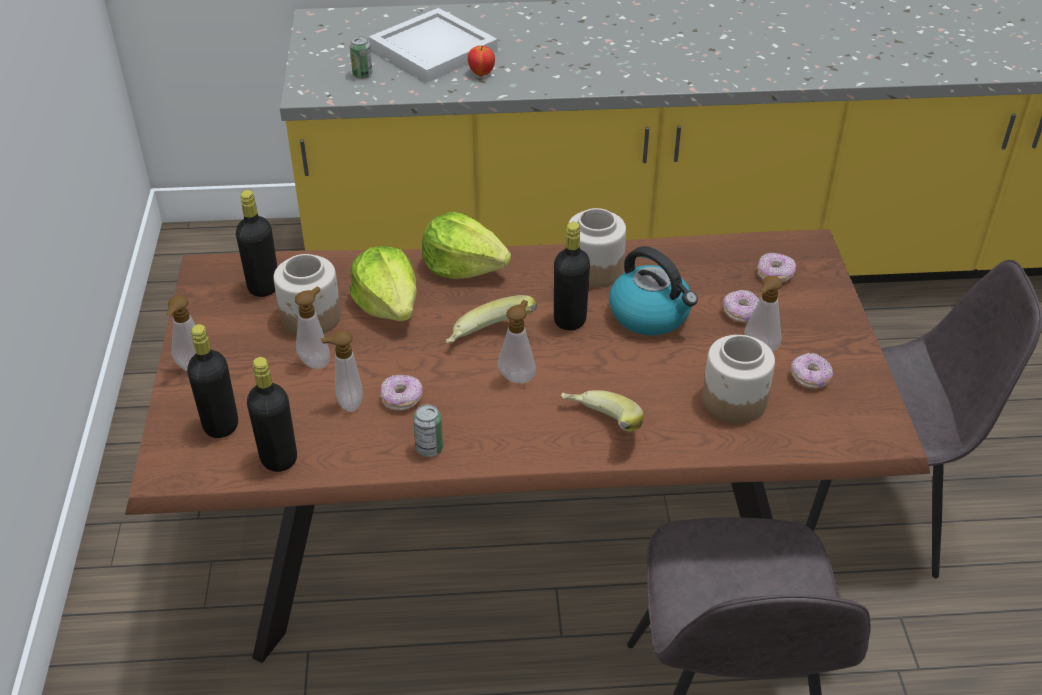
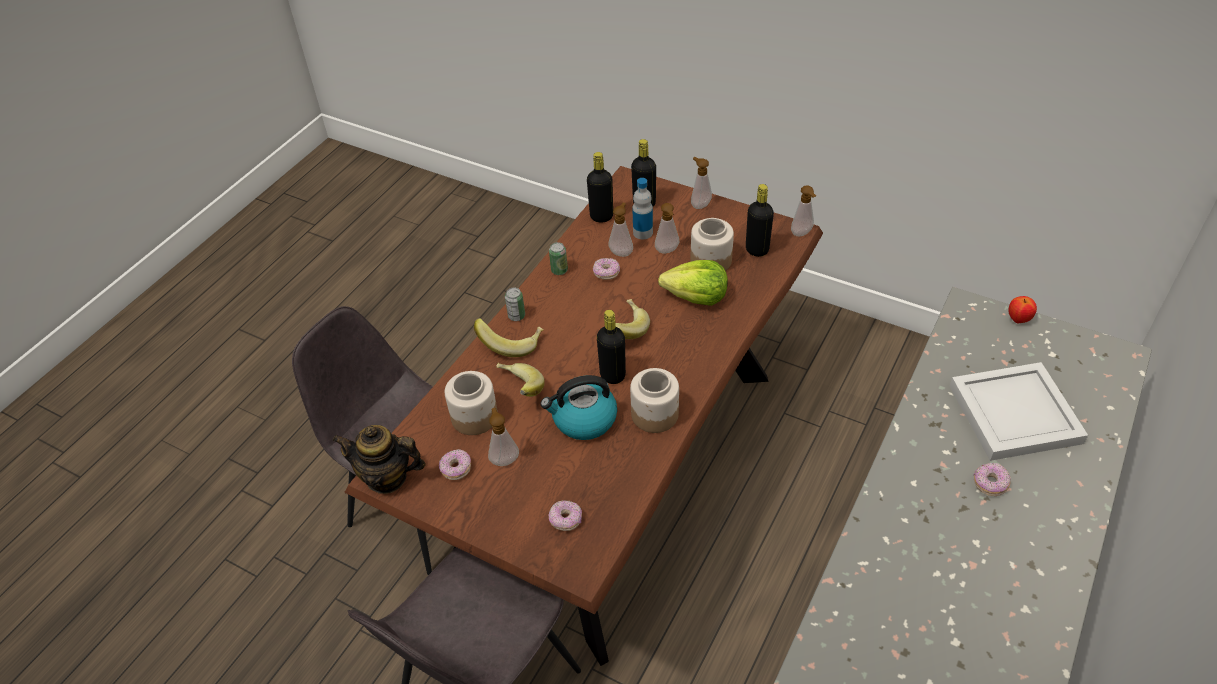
camera: 125 degrees right, 5 degrees up
(291, 400) = (643, 232): none -> bottle
(362, 74) = (985, 349): can -> can (516, 316)
(463, 267) = (710, 347): lettuce -> none
(481, 73) = (947, 429): apple -> apple (1018, 319)
(518, 376) = (583, 328): soap dispenser -> soap dispenser (802, 234)
(661, 384) = (518, 390): none -> banana
(741, 313) = (544, 471): donut -> donut (989, 484)
(881, 427) = (387, 477): none -> teapot

